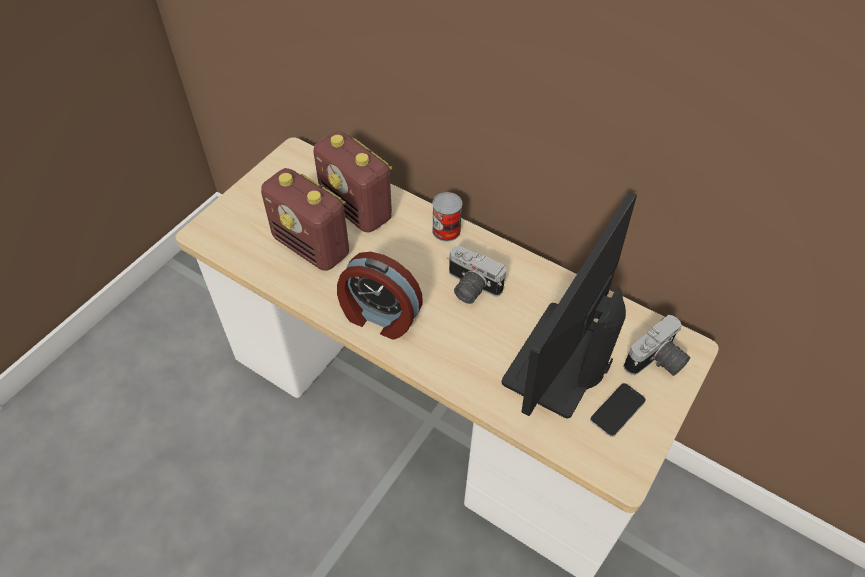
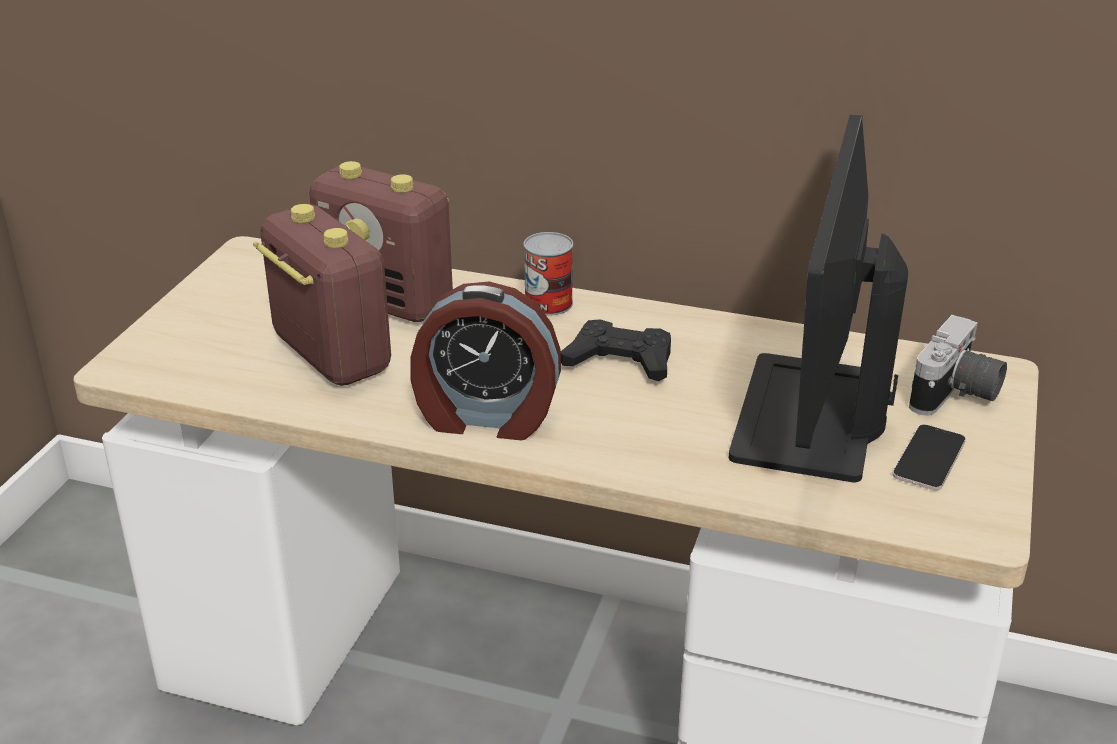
camera: 15 degrees left, 20 degrees down
(312, 247) = (330, 354): radio -> radio turned 150 degrees counterclockwise
(469, 288) = (620, 361): camera -> black game controller

